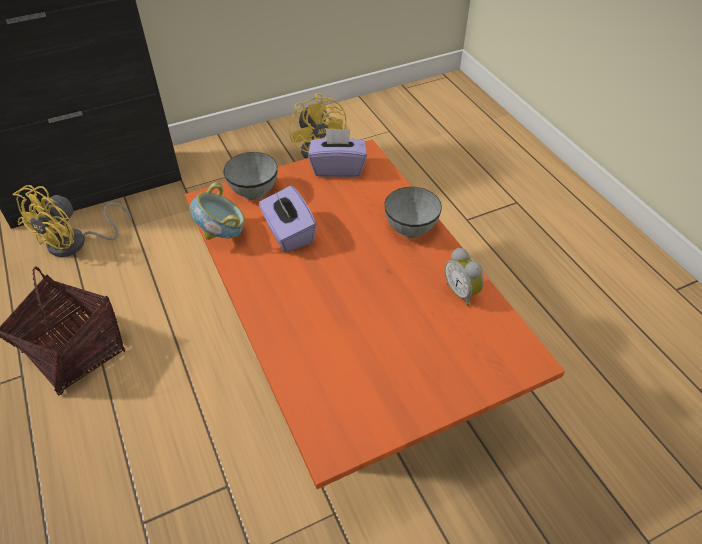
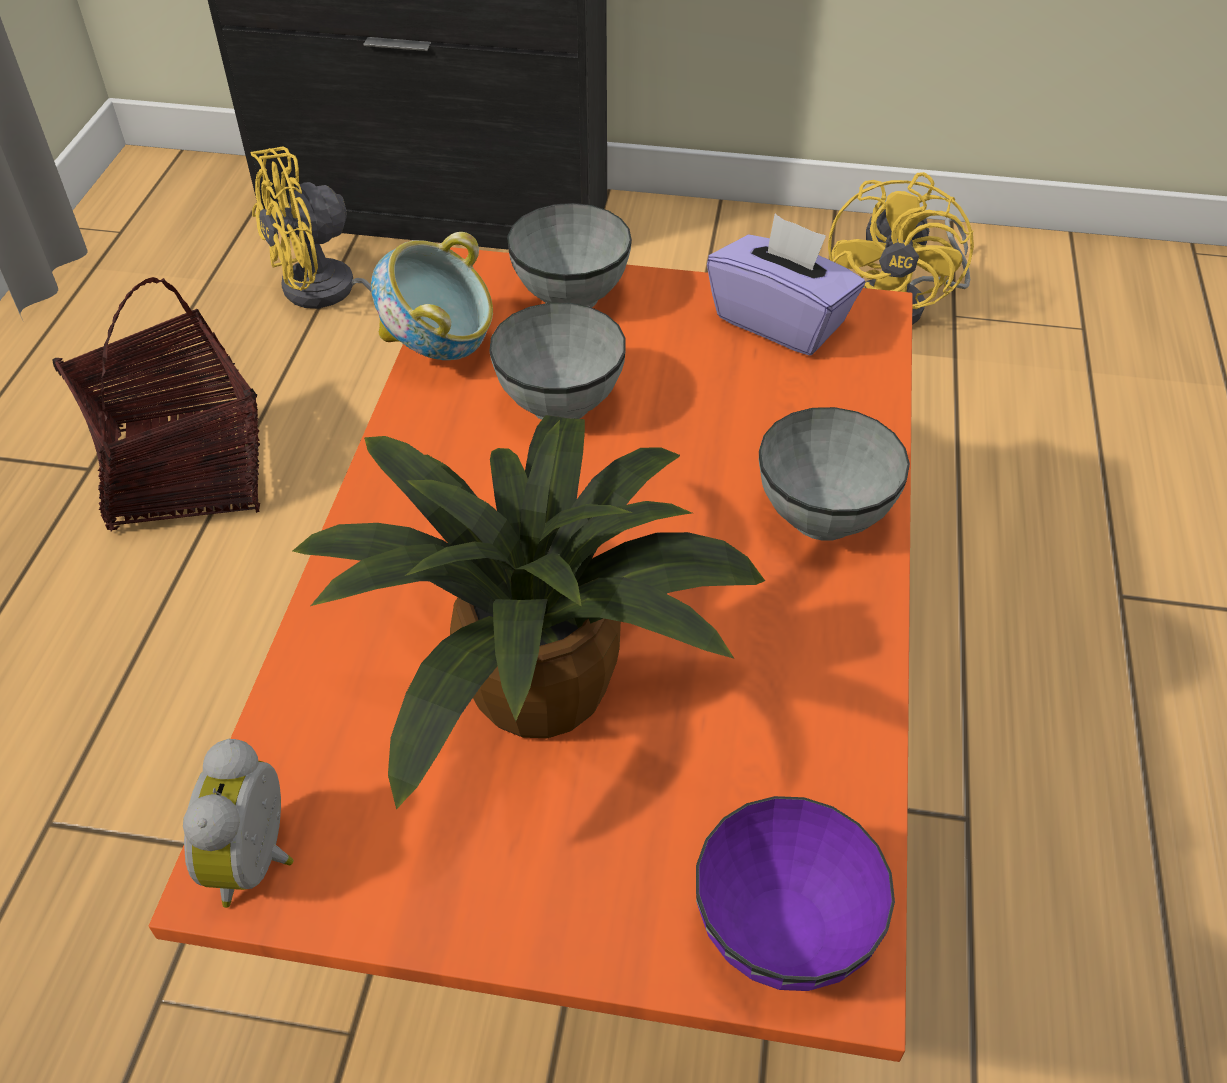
camera: 35 degrees right, 0 degrees up
(288, 233) = (561, 404): purple tissue box -> grey bowl
(368, 329) = (535, 677): none -> potted plant
(462, 292) = (815, 714): alarm clock -> alarm clock (259, 861)
(509, 360) = (783, 935): none -> purple bowl

